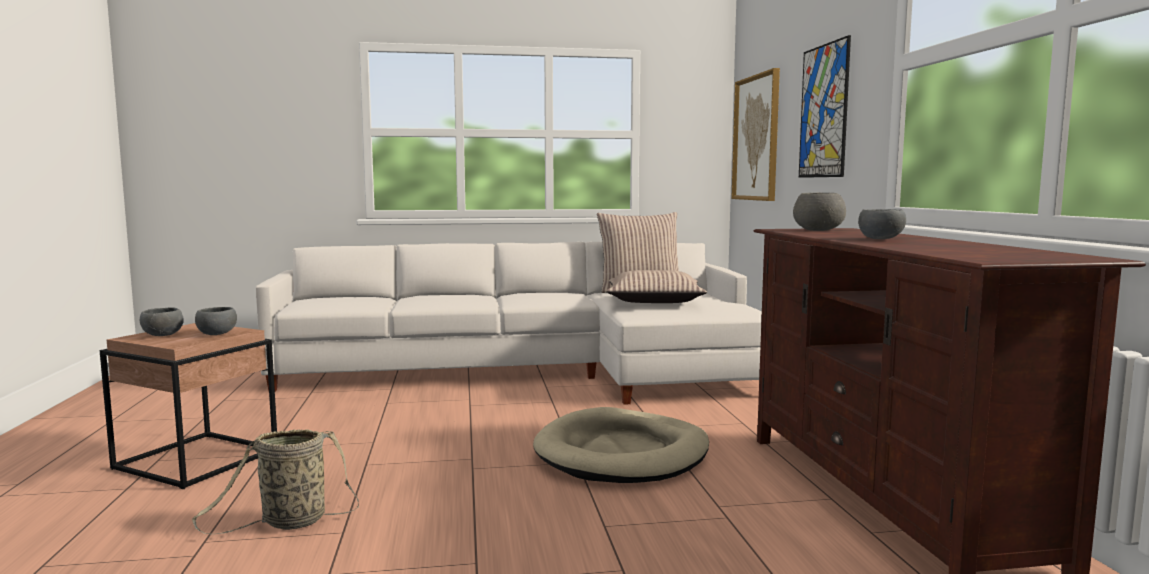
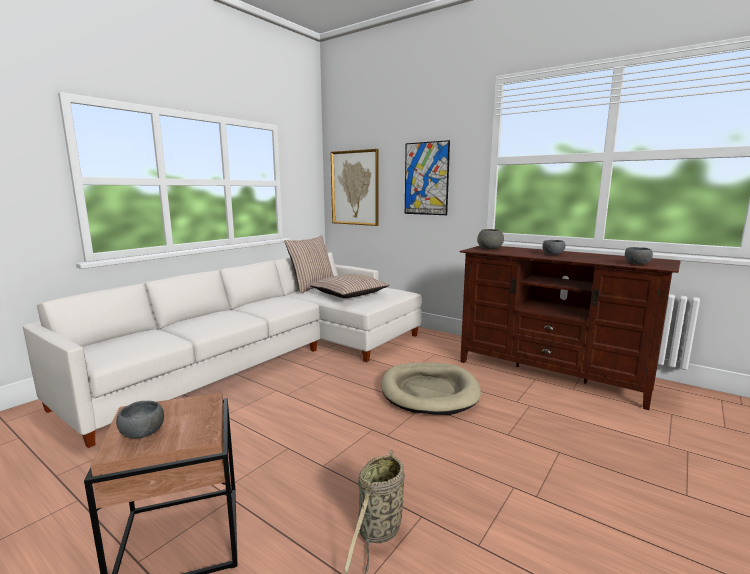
camera: 45 degrees left, 5 degrees up
(217, 334) = (196, 411): grey bowl -> grey bowl (636, 264)

